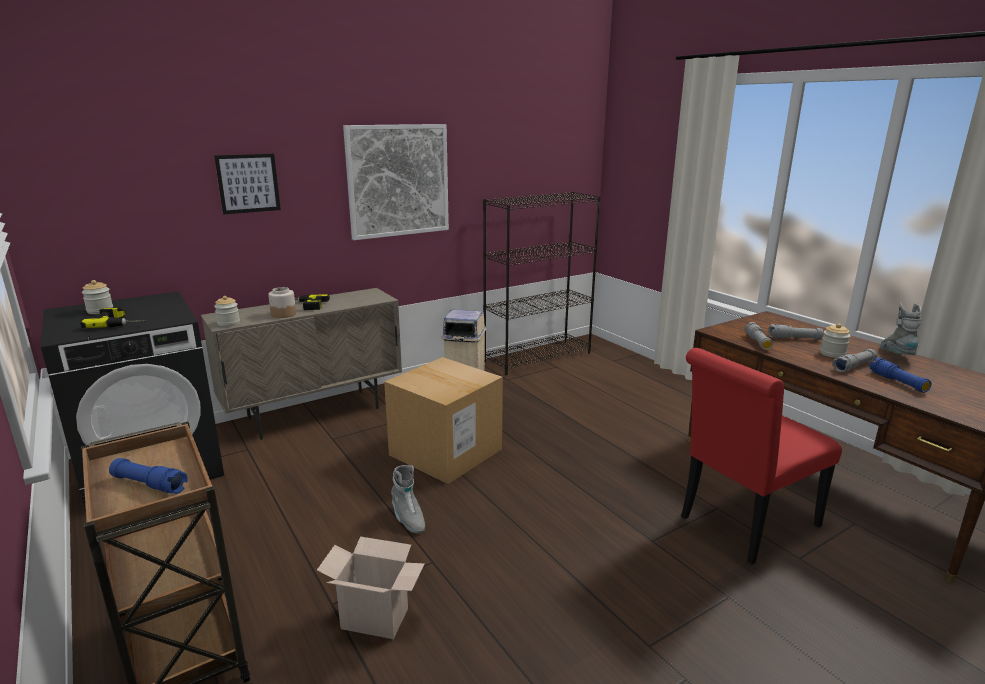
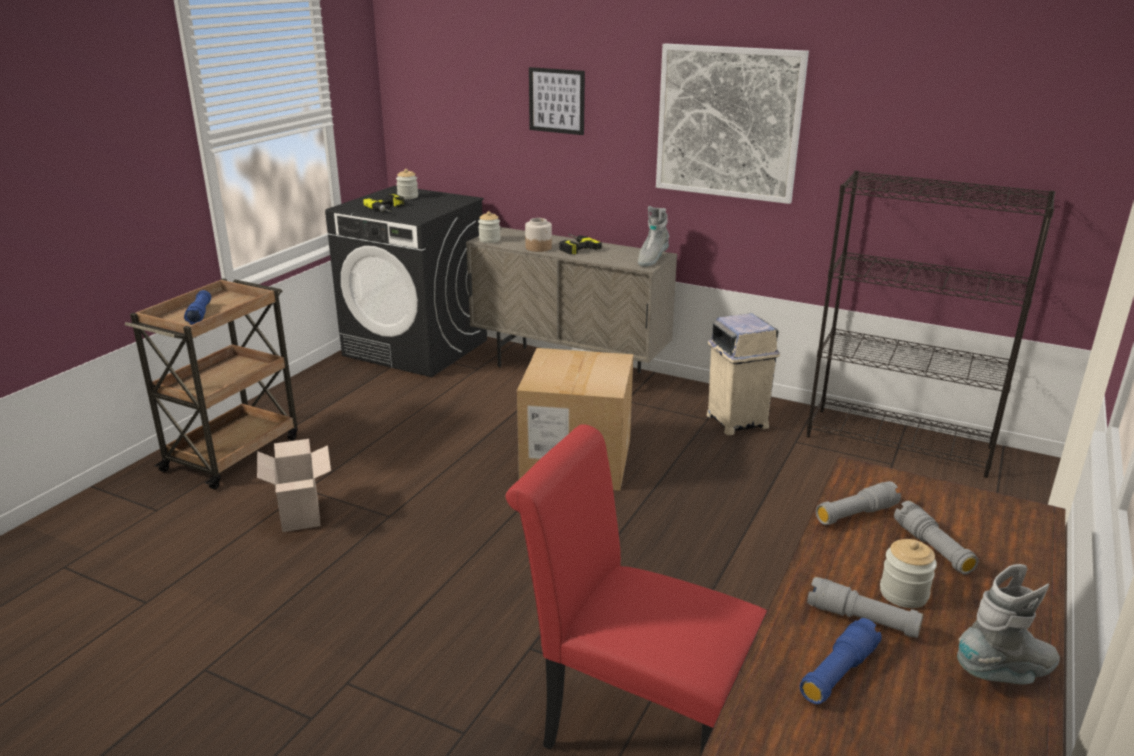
camera: 60 degrees right, 5 degrees up
(408, 519) = (441, 481): grey boot -> grey boot (651, 260)

